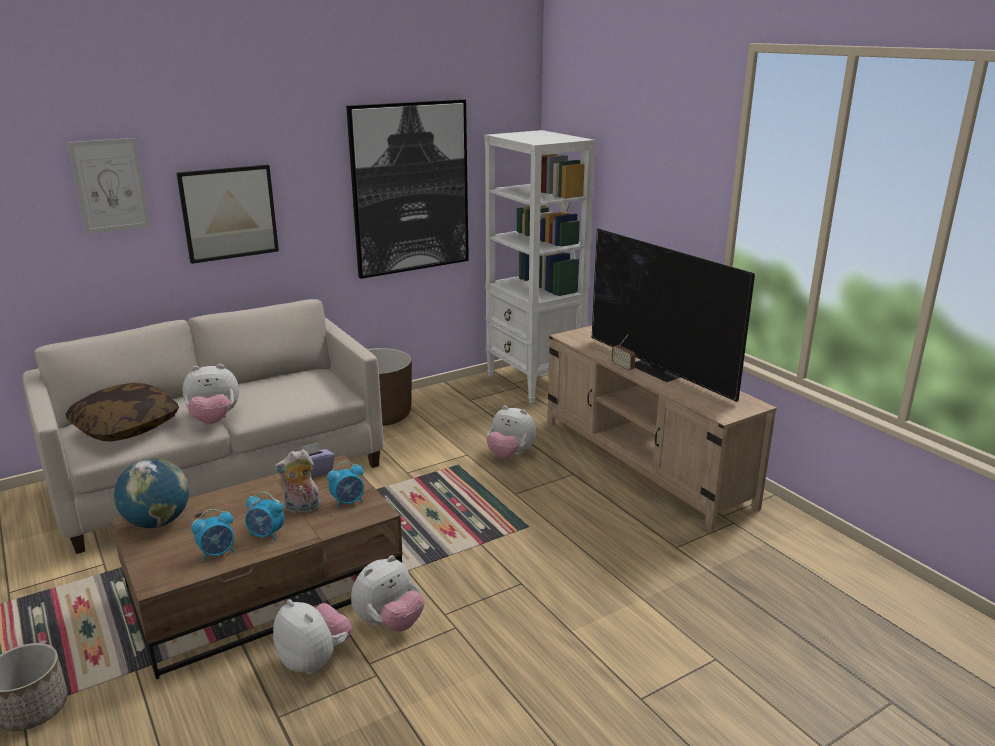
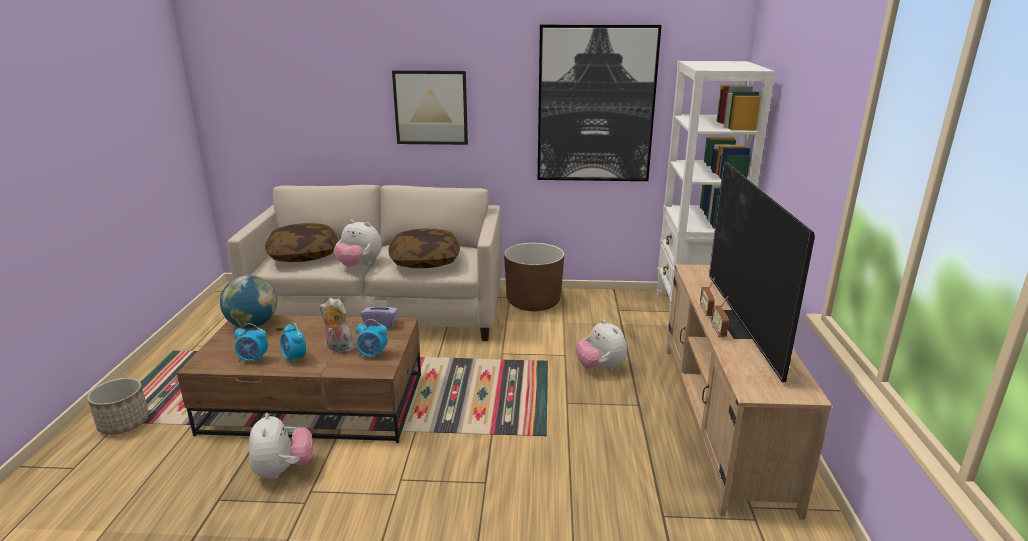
camera: 35 degrees right, 0 degrees up
(110, 186) = (344, 75): picture -> none
(289, 394) = (425, 260): none -> pillow
(389, 623) = (357, 467): plush toy -> none
(650, 380) = (718, 332): none -> radio

